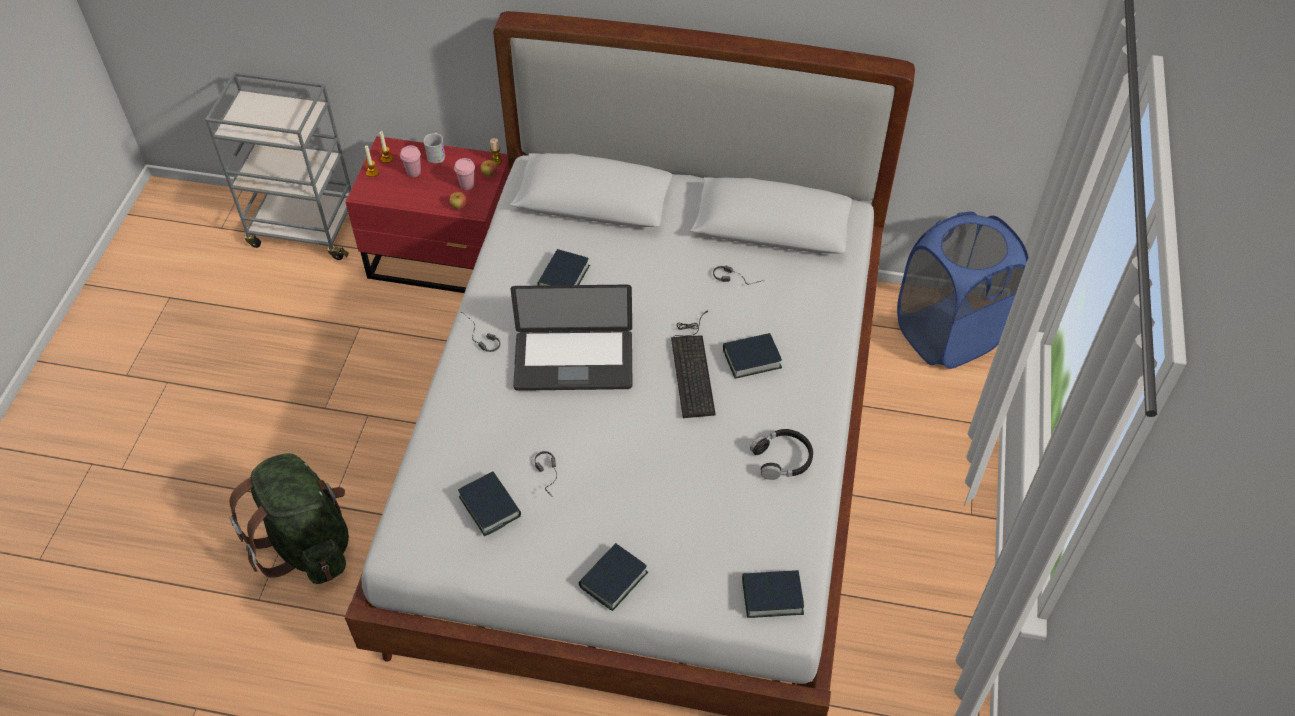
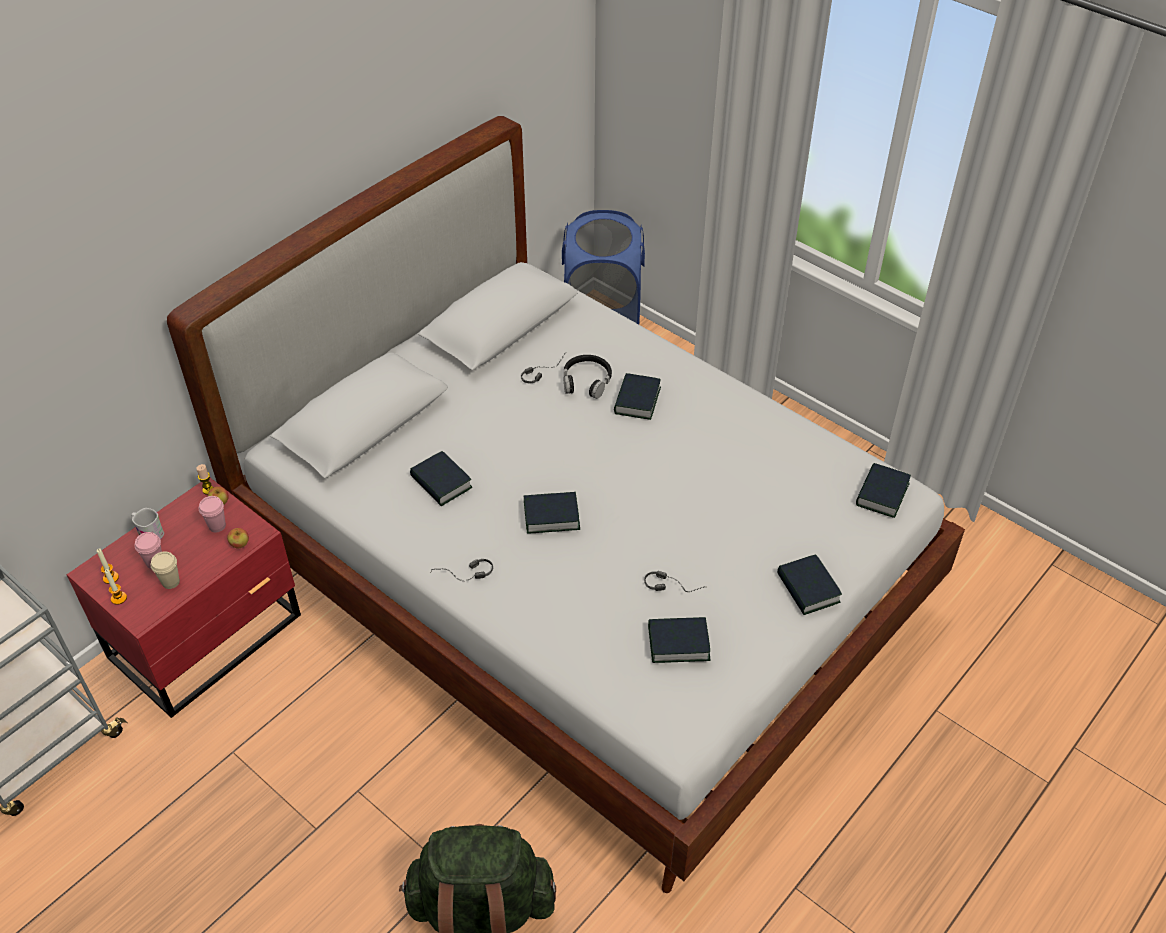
camera: 60 degrees left, 5 degrees down
(402, 190) = (171, 582): none -> beige cup
(573, 362) = (551, 516): laptop -> book
(693, 366) = (617, 439): keyboard -> none
(782, 459) = (753, 428): black headphones -> black headphones (586, 381)

